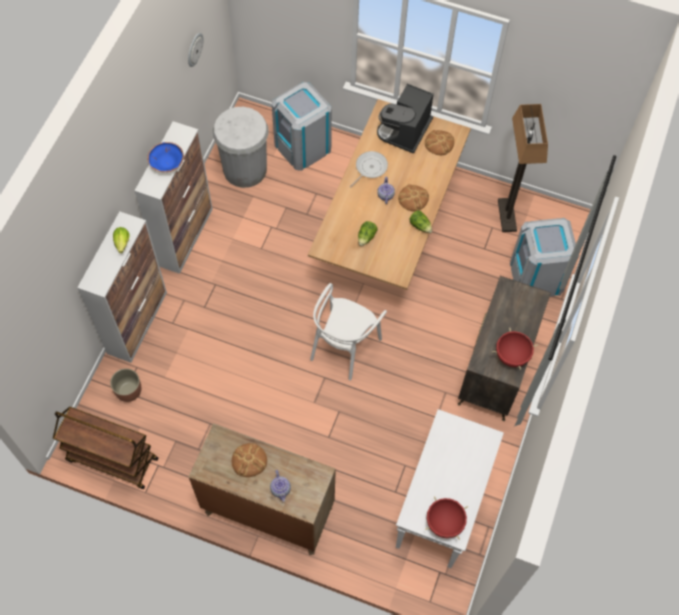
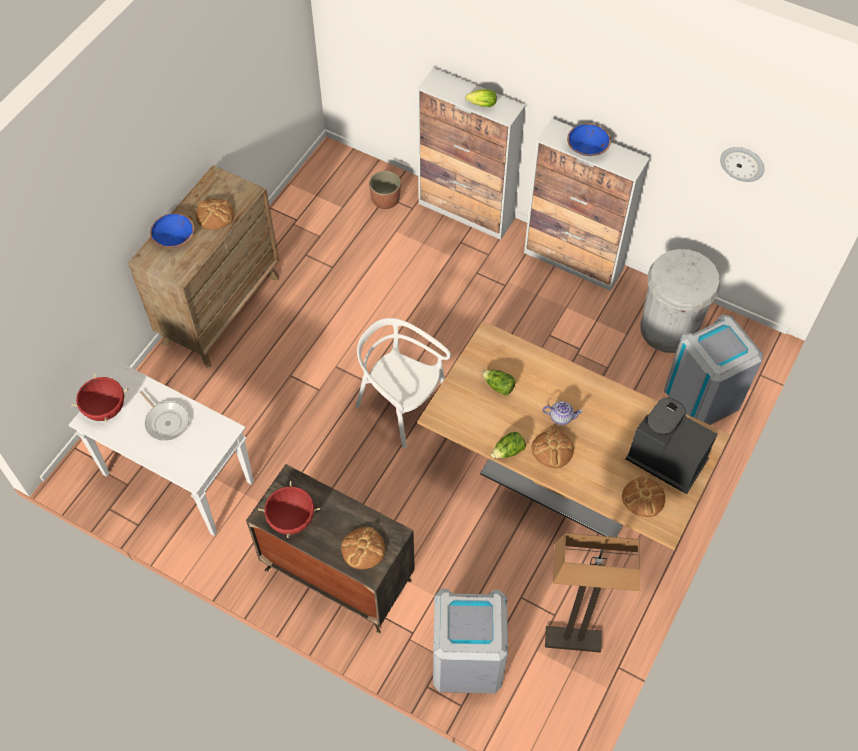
camera: 100 degrees right, 5 degrees down
(111, 459) = (312, 183): brown cart -> none
(281, 489) = (174, 238): teapot -> blue bowl
(369, 168) = (606, 405): frying pan -> frying pan (166, 421)
(522, 305) = (363, 549): none -> bread

